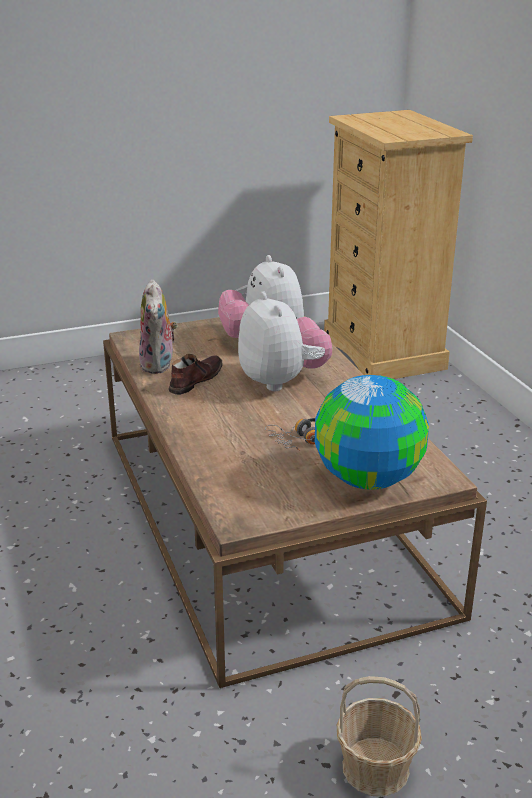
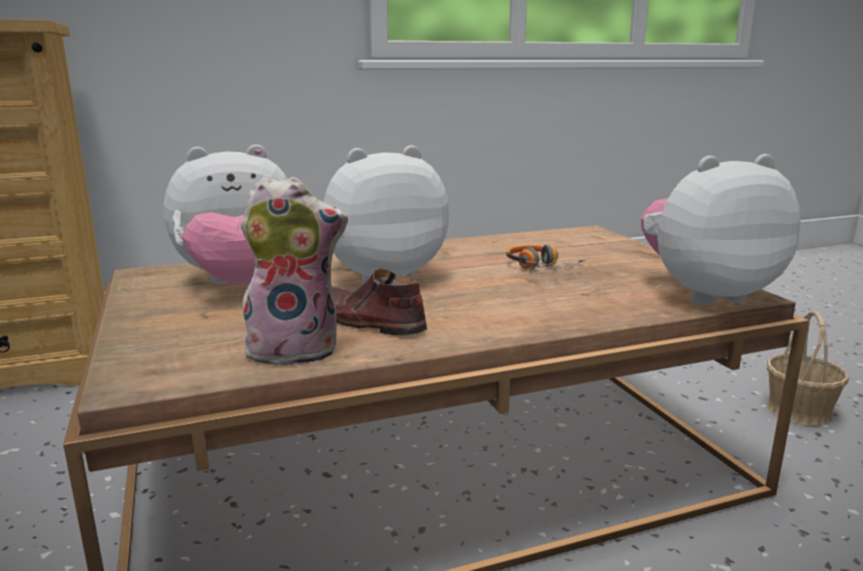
camera: 90 degrees left, 10 degrees down
(240, 503) = (705, 294): none -> plush toy
(368, 478) = (608, 250): globe -> none

